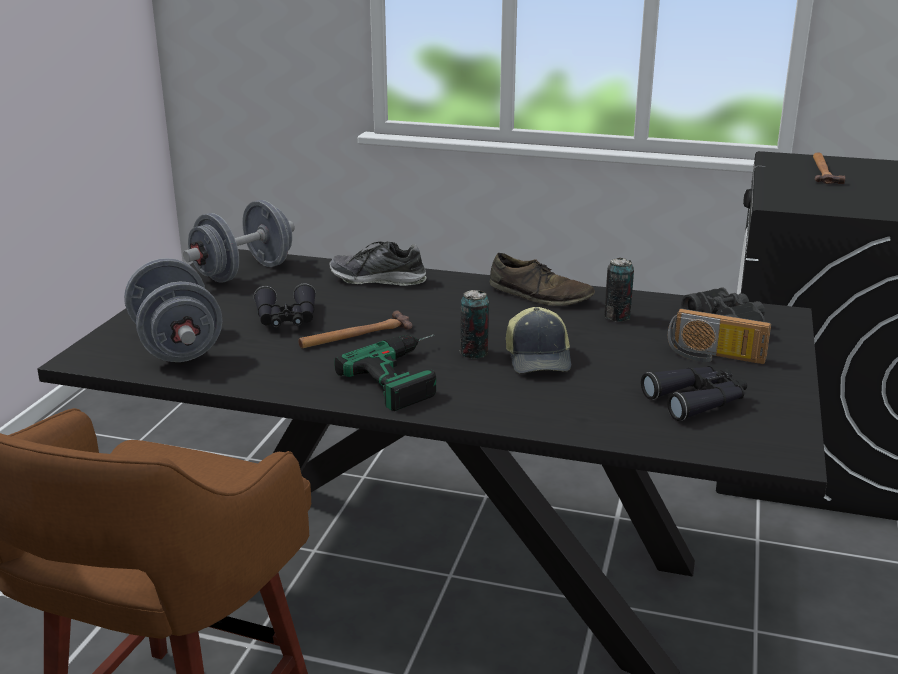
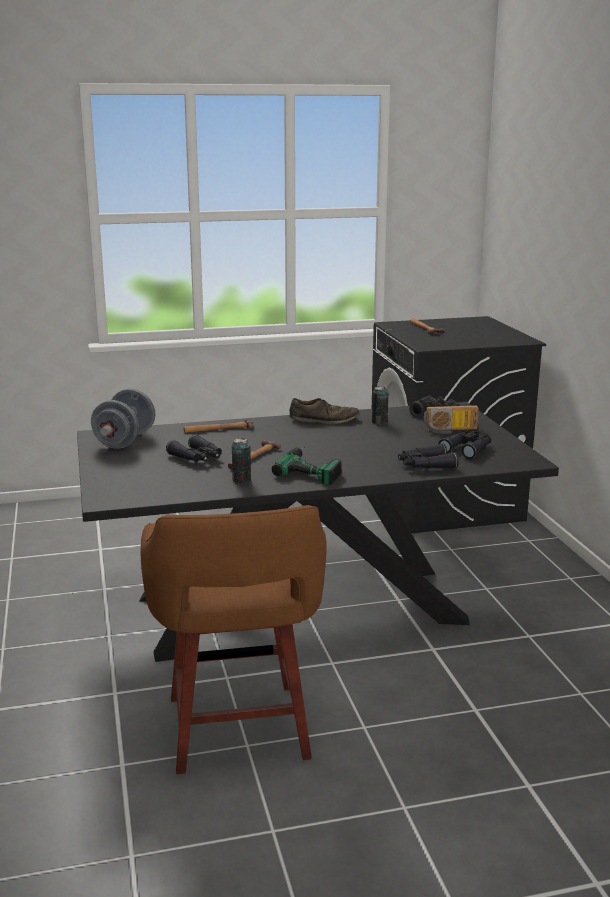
camera: 30 degrees left, 5 degrees down
(177, 346) = (153, 483): grey dumbbell -> none
(378, 279) = (218, 429): shoe -> hammer
(474, 353) = (331, 452): can -> can (241, 480)
(539, 359) = (368, 448): cap -> none
(586, 413) = (425, 465): none -> black binoculars

